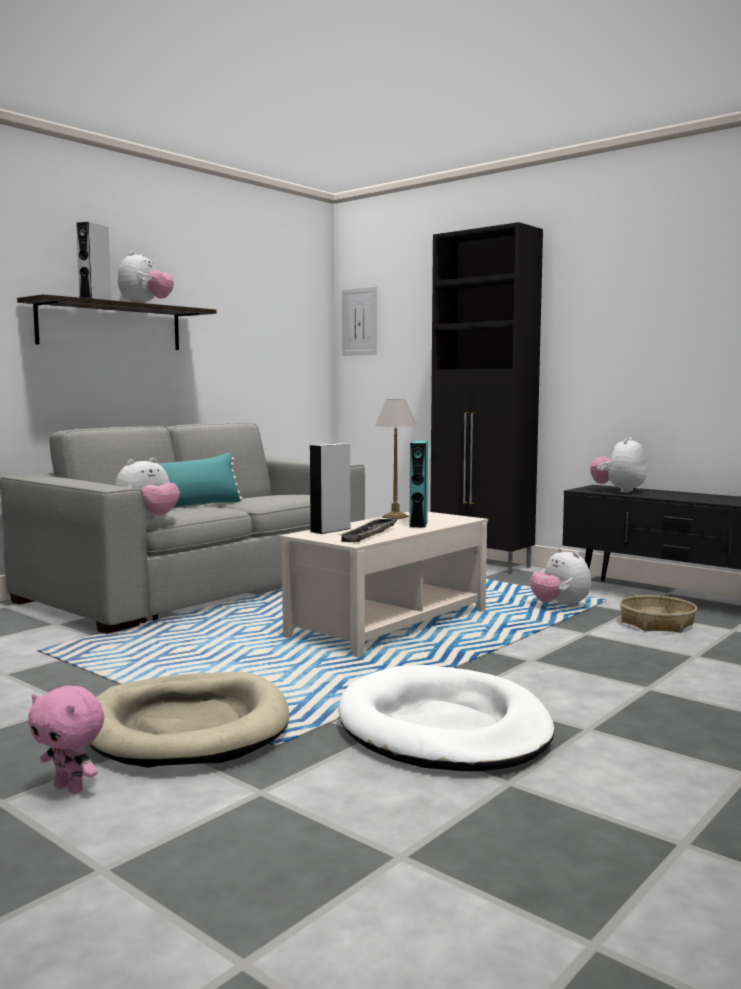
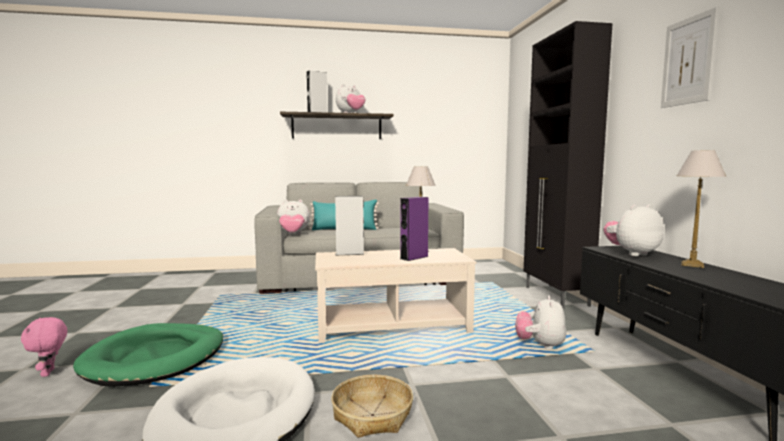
camera: 40 degrees right, 0 degrees up
(188, 727) = (156, 358): beige dog bed -> green dog bed
(359, 321) = (517, 116): picture -> picture (688, 61)
(369, 534) = (357, 260): tray -> none
(418, 524) = (414, 257): turquoise speaker -> purple speaker
(657, 623) = (596, 388): basket -> basket (373, 415)
(682, 494) = (693, 265): none -> table lamp

